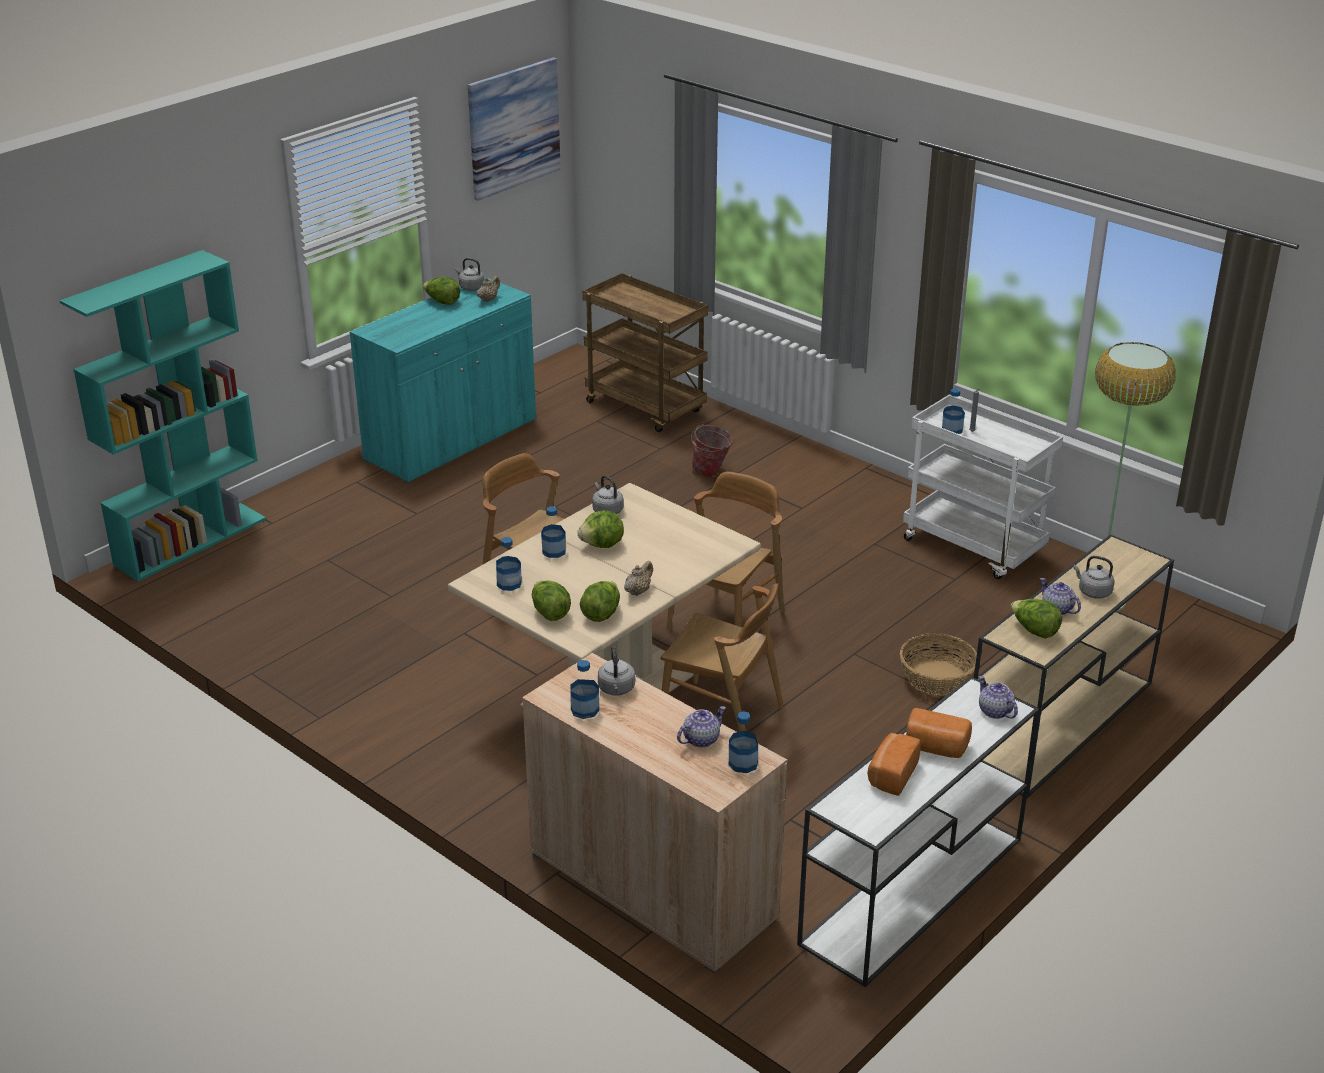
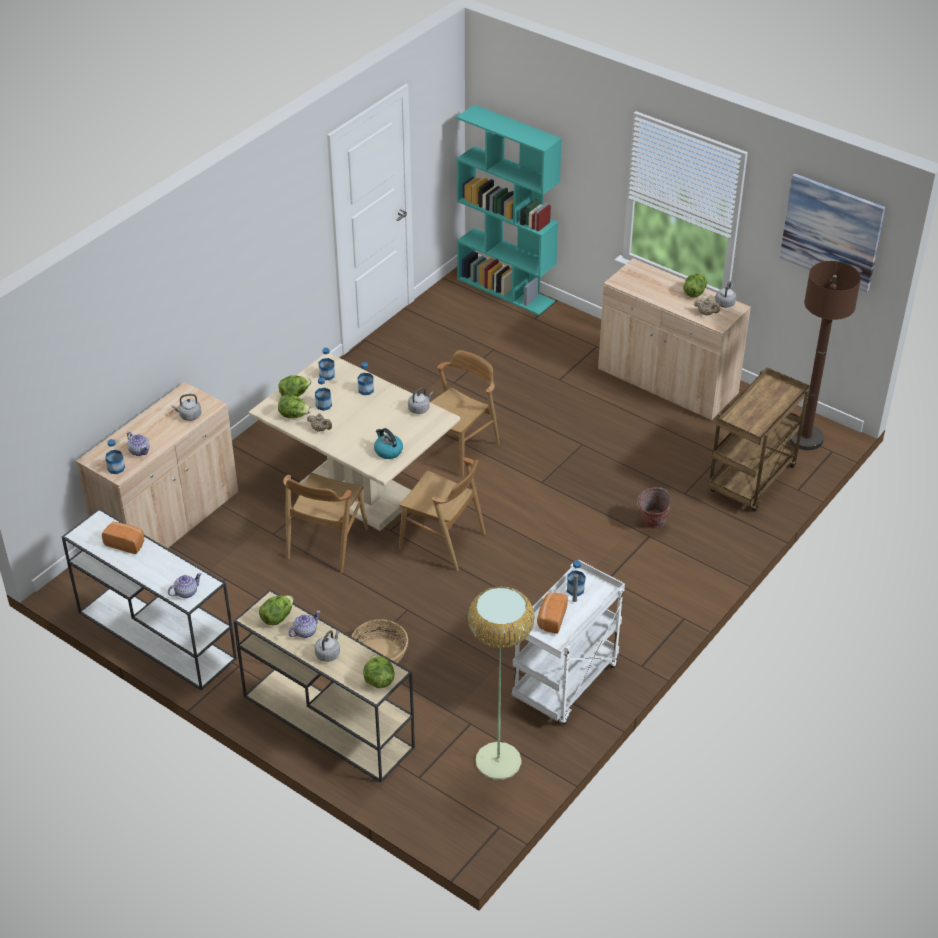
camera: 85 degrees right, 10 degrees up
(451, 441) = (667, 382): turquoise cabinet -> beige cabinet
(580, 371) = (805, 438): none -> brown floor lamp
(585, 710) = (170, 405): bottle -> bottle (324, 405)
(602, 545) = (374, 410): lettuce -> lettuce (378, 681)
(695, 537) = (388, 451): none -> kettle
(935, 748) = (150, 563): bread -> bread (551, 619)

